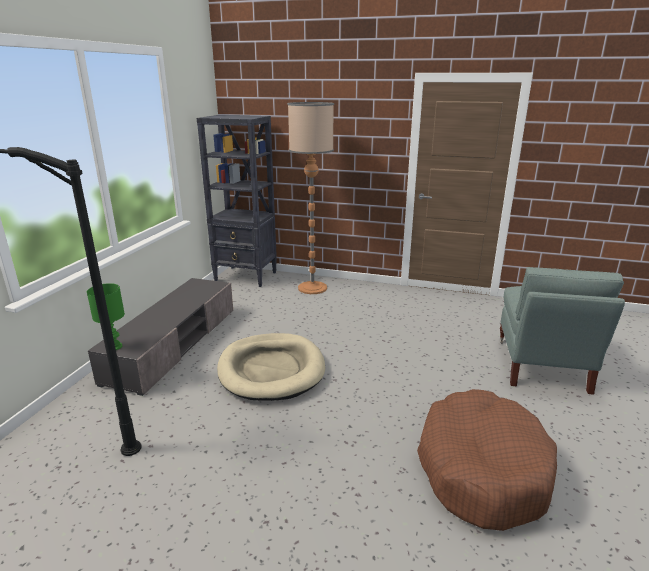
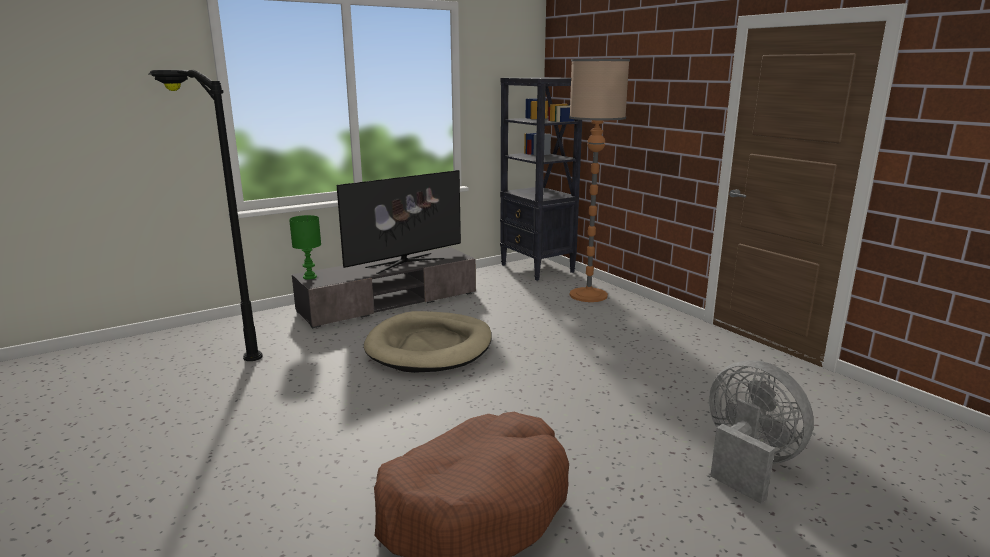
camera: 40 degrees right, 5 degrees down
(180, 304) = (404, 263): none -> television
(541, 366) = (747, 463): grey armchair -> grey fan

